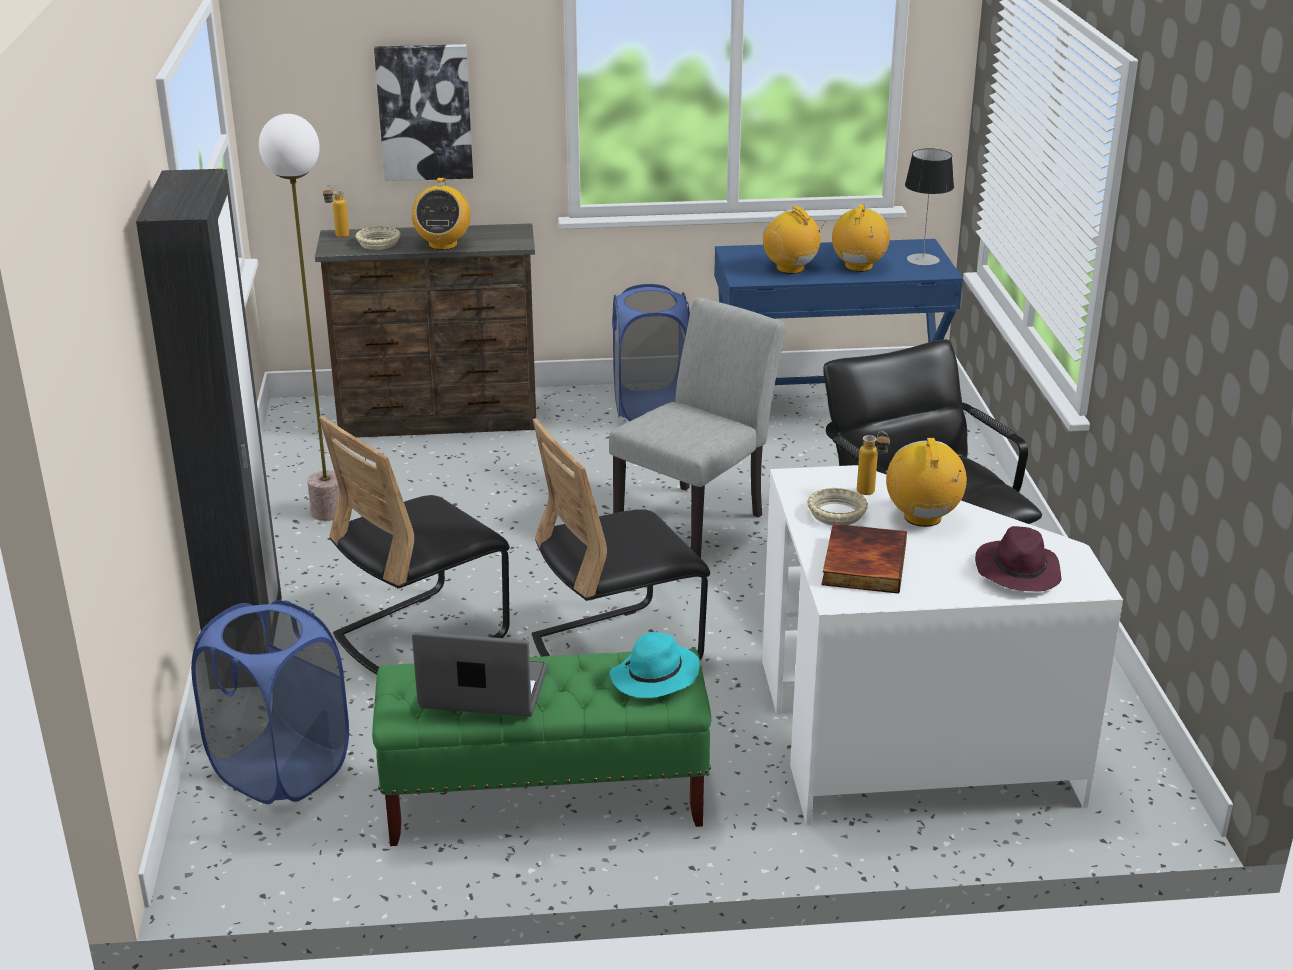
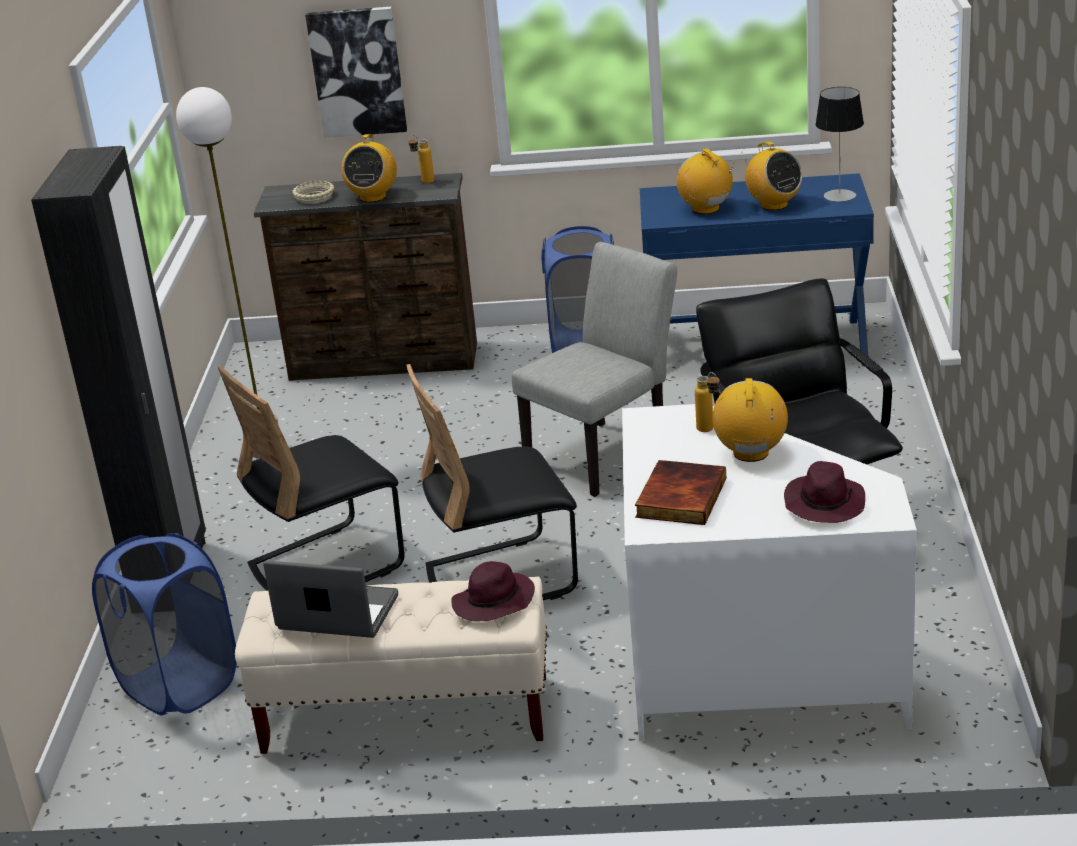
camera: 10 degrees right, 0 degrees up
(337, 237) = (279, 192): bottle -> bottle (423, 183)
(544, 800) = (405, 715): green bench -> beige bench
(654, 677) = (493, 603): turquoise hat -> purple hat
(837, 513) = (671, 449): beige bowl -> none
(858, 266) = (773, 205): radio -> radio turned 120 degrees clockwise

